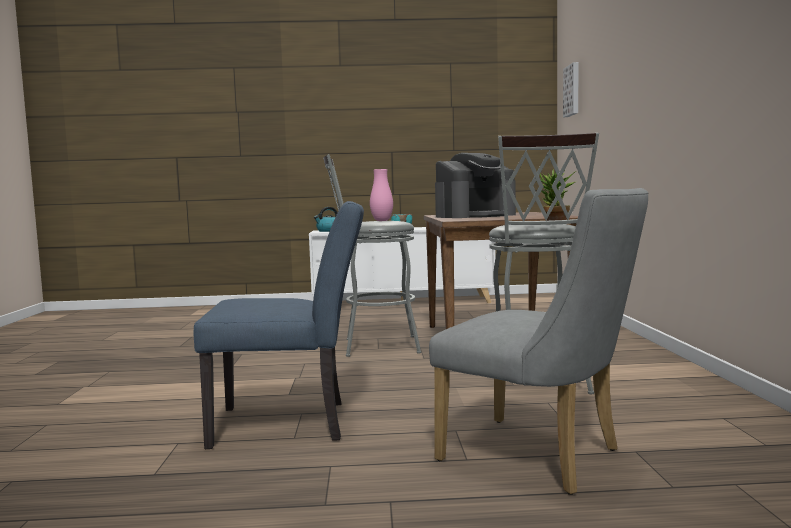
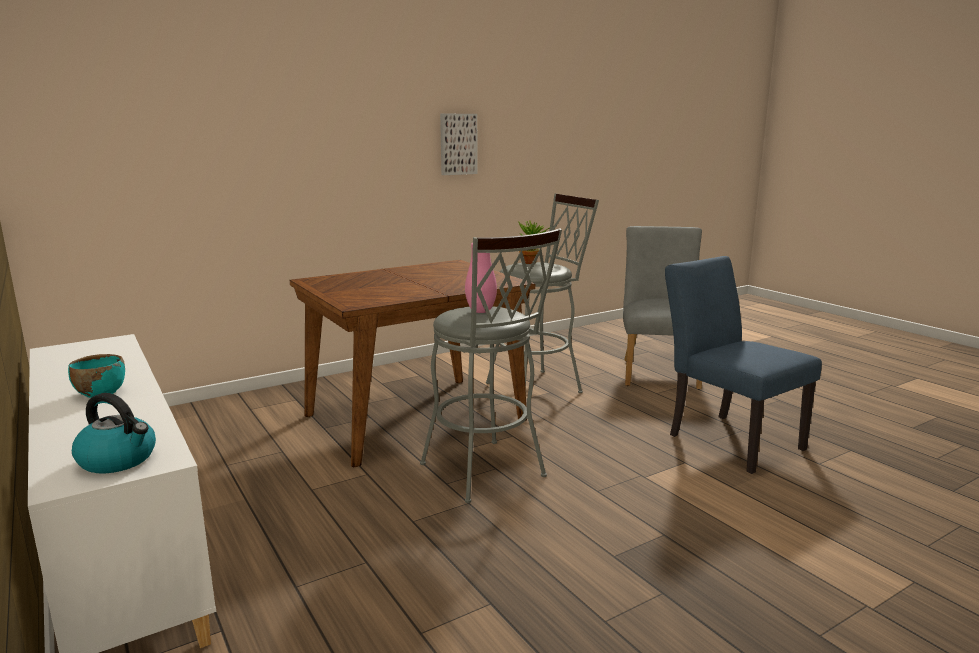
camera: 120 degrees left, 10 degrees up
(475, 216) = (419, 285): coffee machine -> none
(573, 90) = (91, 94): picture -> picture (457, 144)

